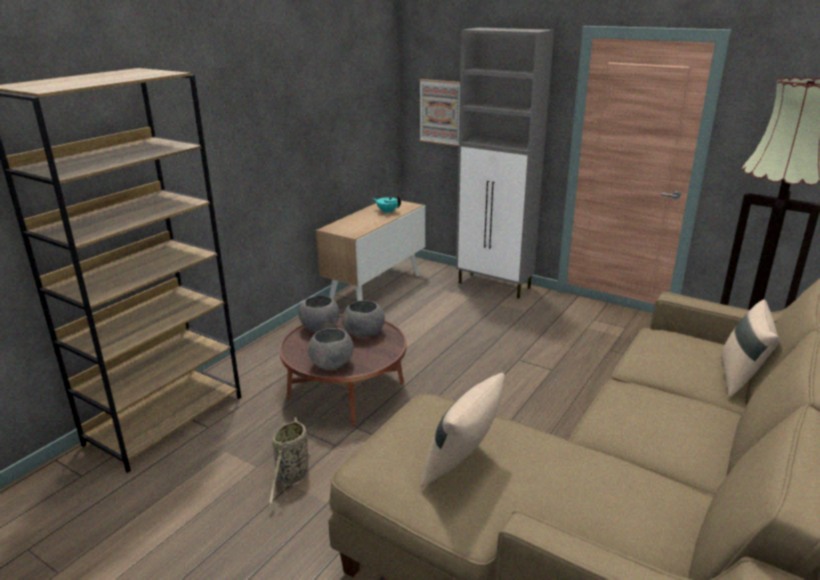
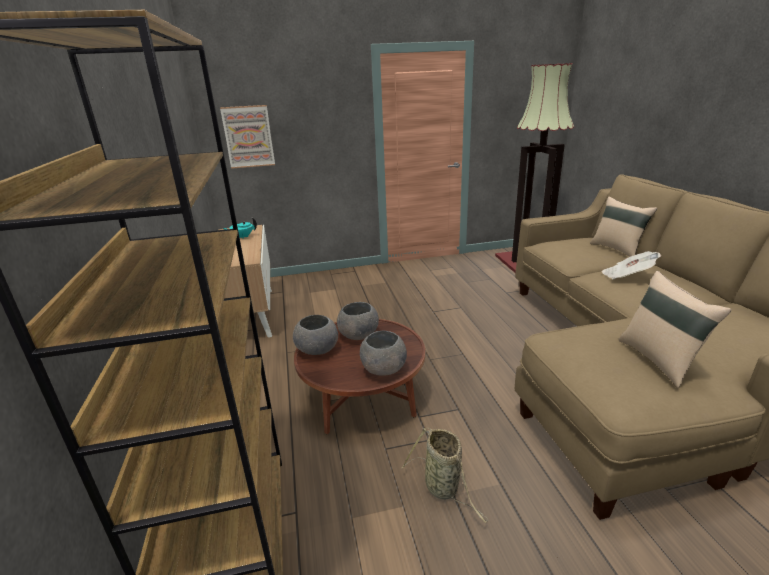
camera: 45 degrees left, 0 degrees up
(495, 286) = (338, 276): grey cabinet -> none
(655, 405) = (627, 276): none -> newspaper

